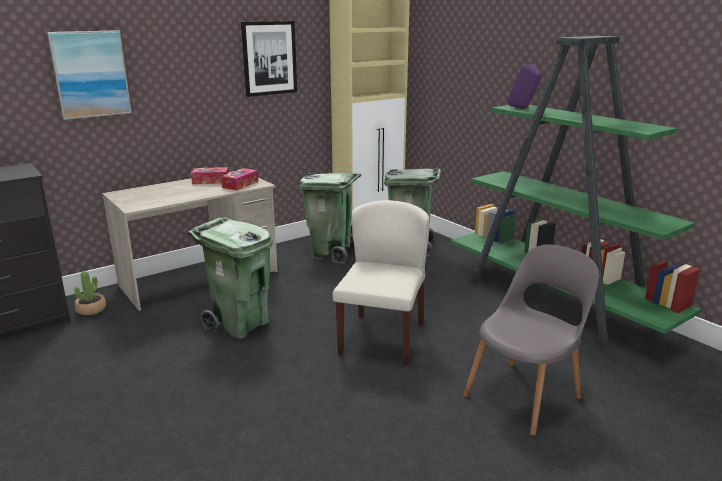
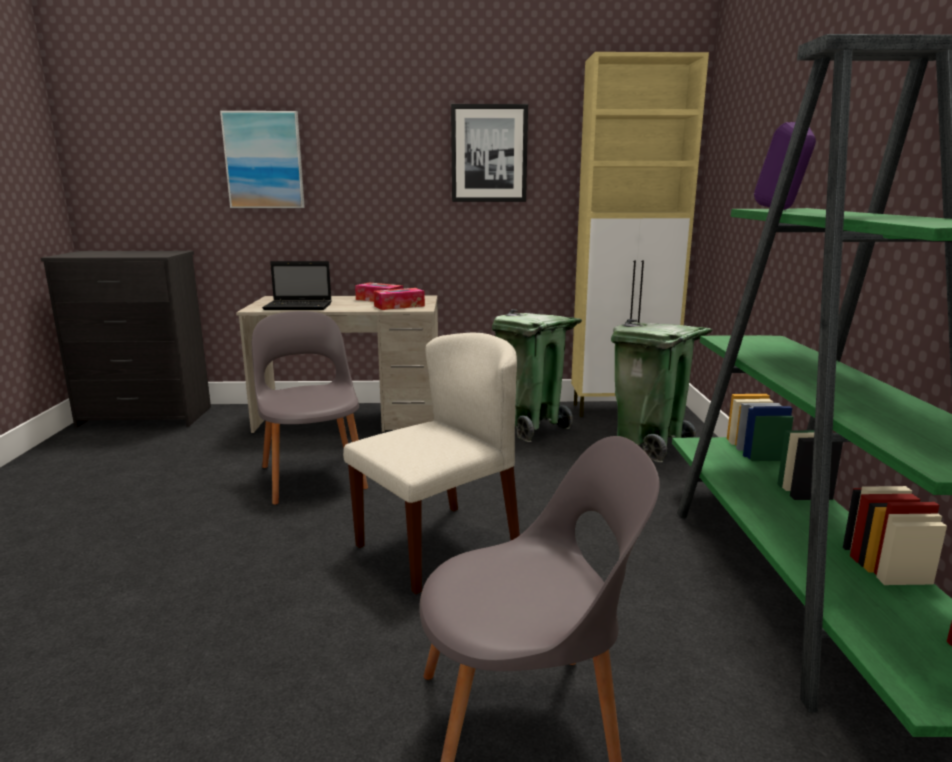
camera: 35 degrees right, 5 degrees down
(91, 309) = (220, 421): potted plant -> none
(165, 198) = (299, 306): none -> laptop
(240, 324) = (313, 475): green trash can -> grey chair

